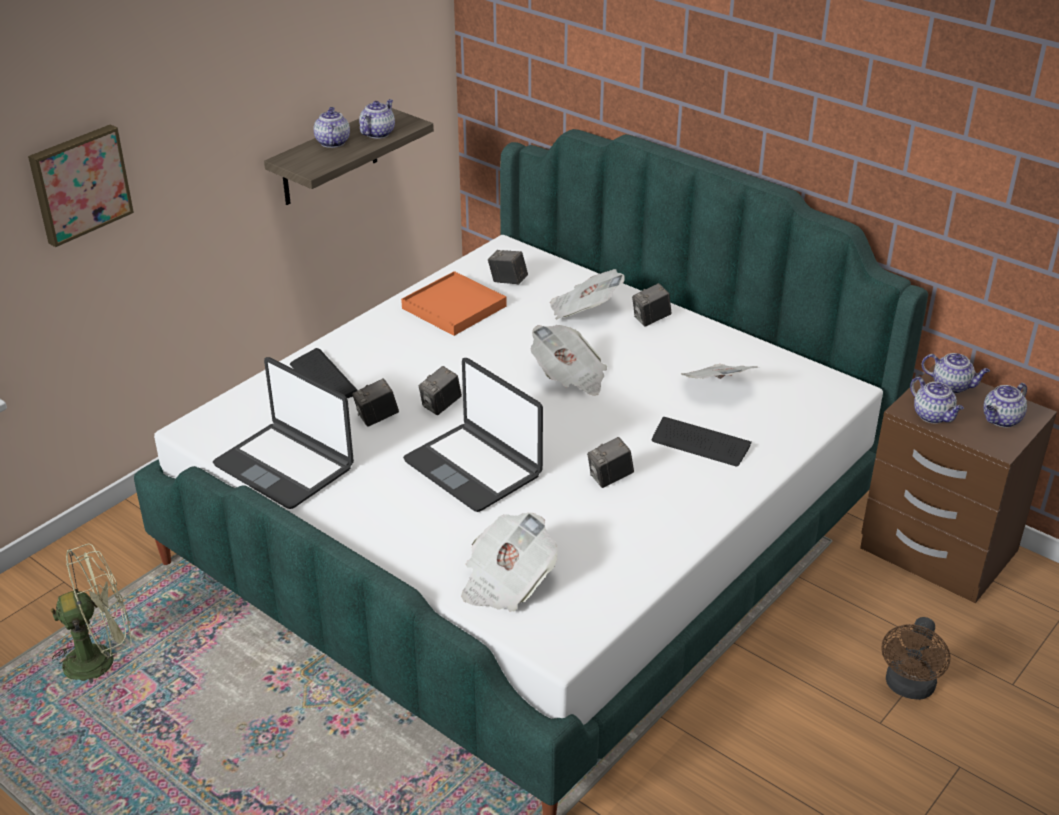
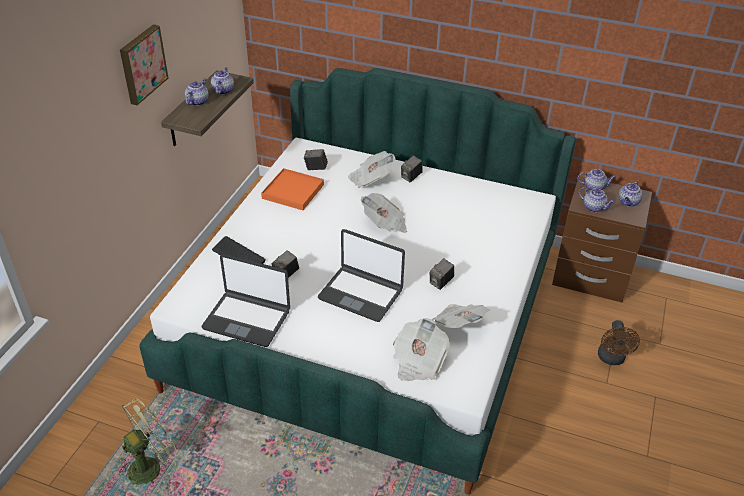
camera: 20 degrees left, 5 degrees up
(79, 183) = (69, 165): picture -> picture (142, 64)
(332, 142) = (197, 101): teapot -> teapot turned 45 degrees clockwise
(441, 406) = (320, 258): camera -> none
(700, 443) = (478, 250): keyboard -> none
(717, 388) = (469, 213): newspaper -> newspaper (459, 324)

